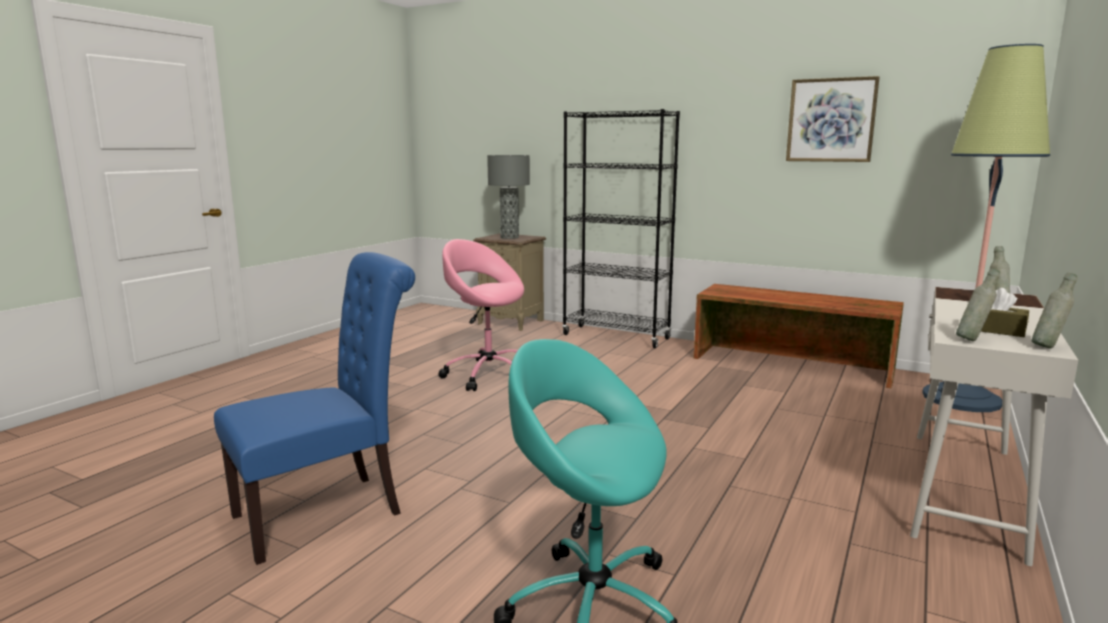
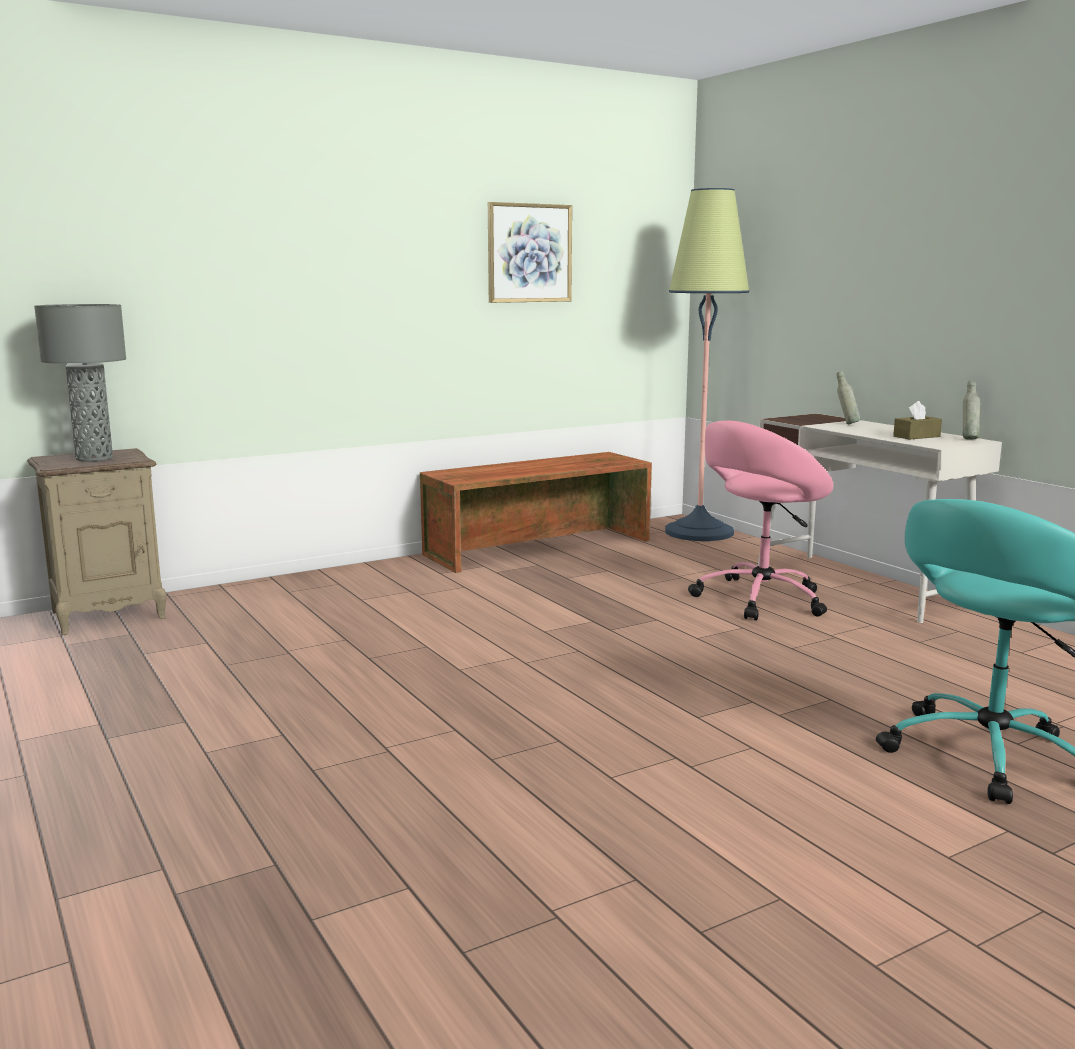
camera: 60 degrees left, 0 degrees up
(328, 512) = (688, 864): blue chair -> none
(487, 374) = (318, 676): pink office chair -> pink office chair (757, 600)
(616, 337) = (311, 581): black bookcase -> none
(973, 340) = (940, 444): grey bottle -> none

